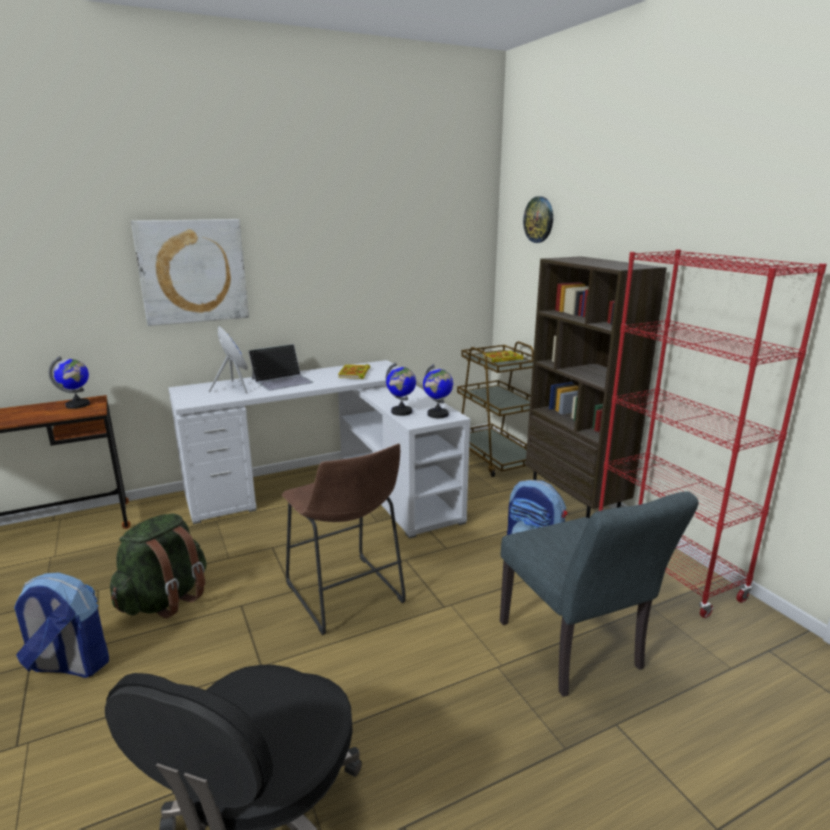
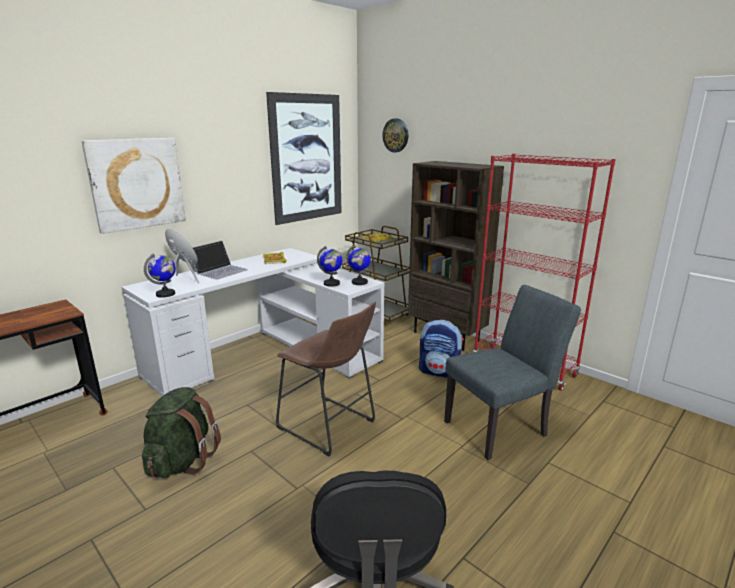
camera: 20 degrees left, 0 degrees up
(69, 665) = (130, 529): backpack -> none
(78, 405) = (46, 310): globe -> globe (166, 294)
(419, 248) = (307, 158): none -> picture
(575, 651) = (501, 427): grey chair -> grey chair turned 75 degrees counterclockwise

